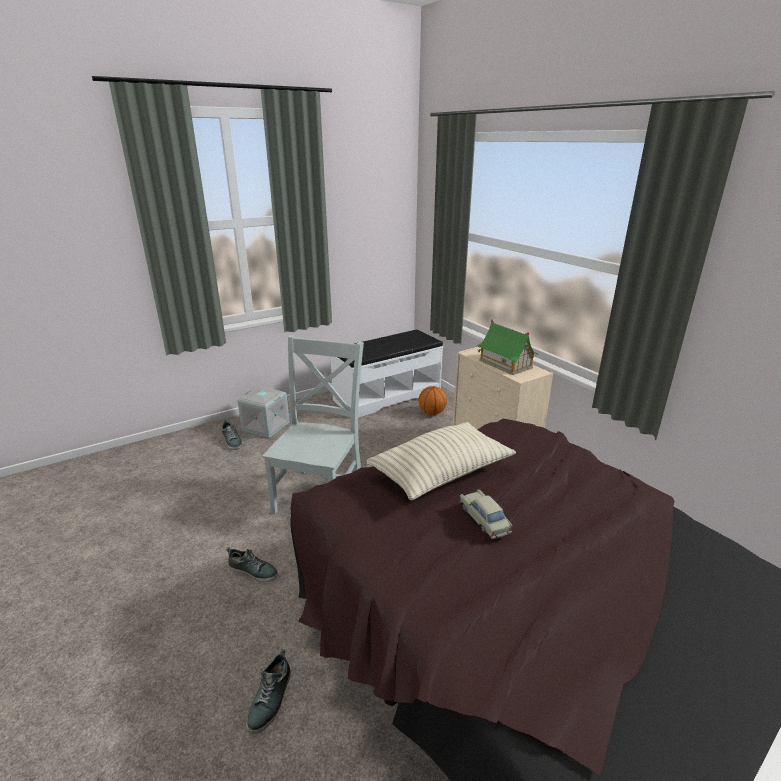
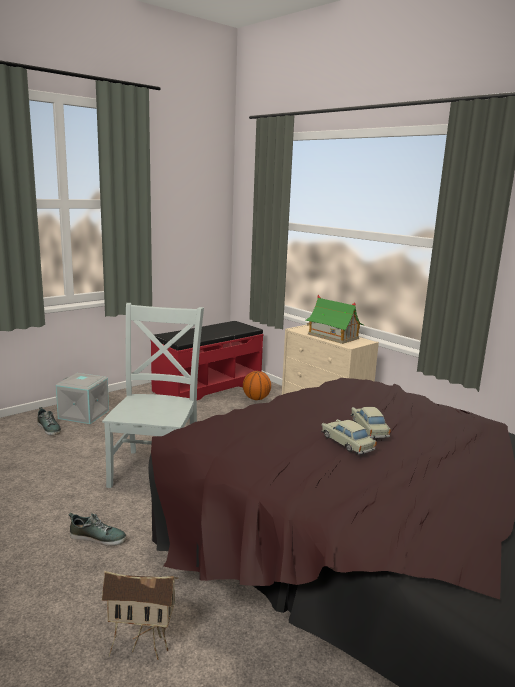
camera: 10 degrees left, 10 degrees down
(271, 699) = (142, 644): shoe -> toy house
(387, 396) = (207, 386): white bench -> red bench
(441, 473) = (296, 415): pillow -> none
(513, 498) = (369, 428): none -> beige toy car

